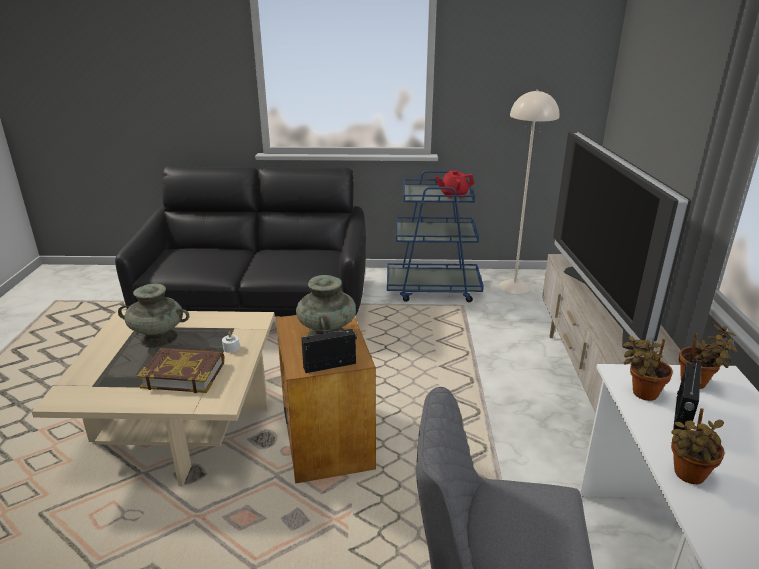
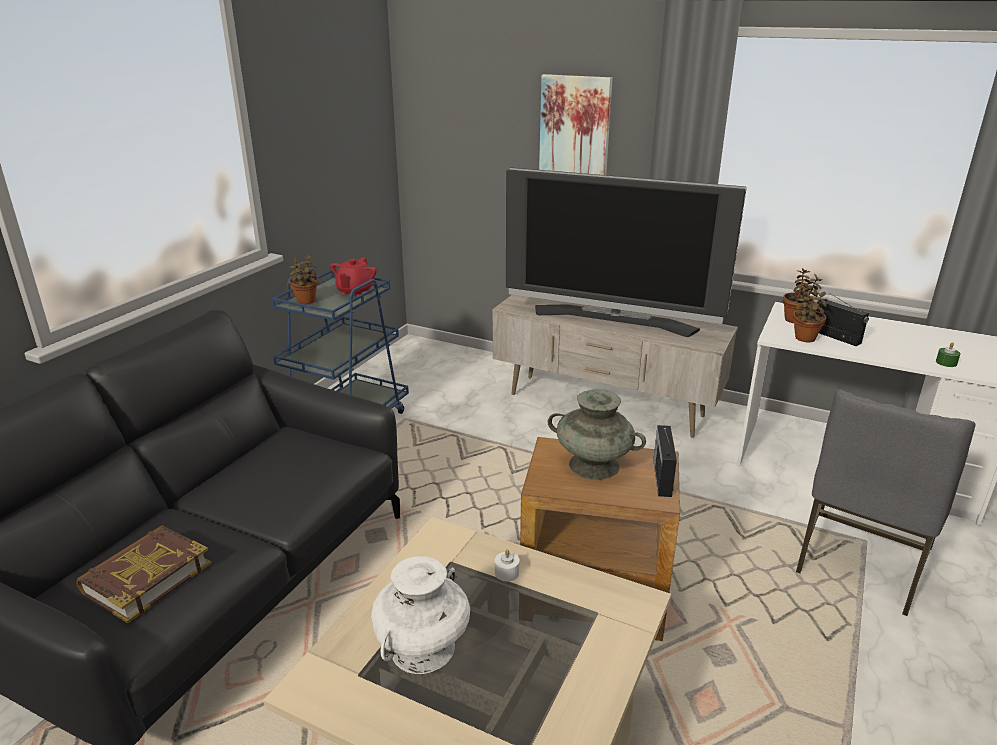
camera: 65 degrees left, 0 degrees up
(158, 338) = (422, 649): turquoise vase -> white vase
(184, 374) = (552, 630): book -> book (146, 578)
(514, 286) = (400, 377): beige floor lamp -> none
(685, 117) = (575, 133): none -> picture
(687, 475) = (904, 358): potted plant -> potted plant (306, 302)
(721, 518) = (946, 363): none -> green candle

